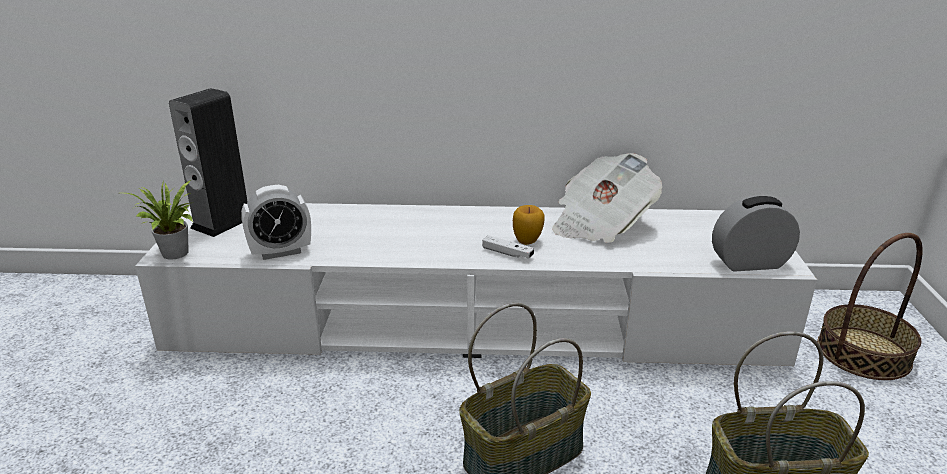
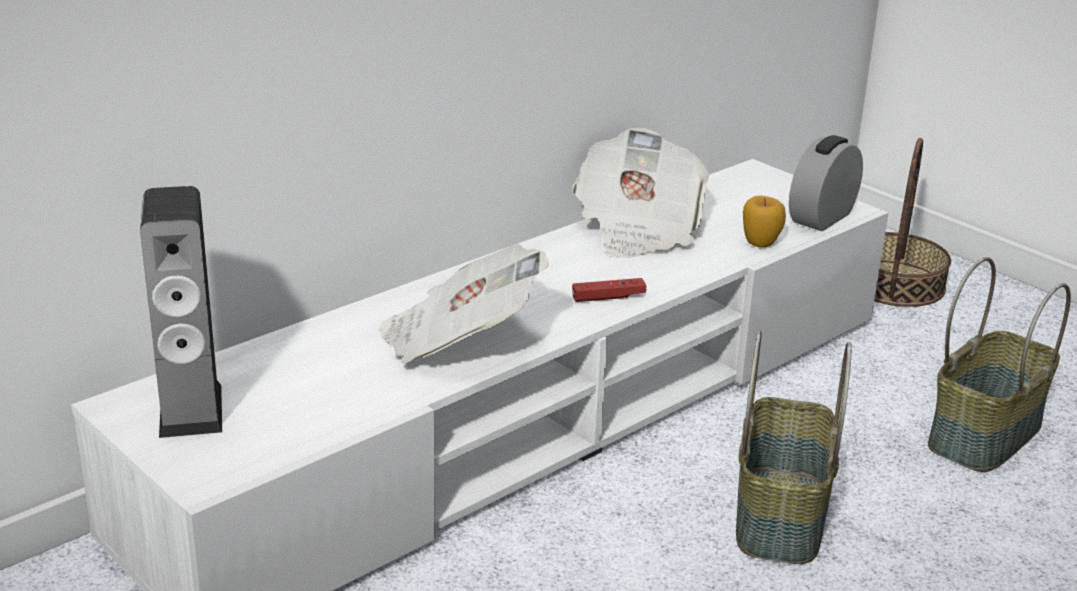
camera: 45 degrees left, 0 degrees up
(175, 255) = (220, 476): potted plant -> none
(281, 252) = (357, 408): alarm clock -> none
(386, 242) = (459, 341): none -> newspaper
(507, 253) = (608, 297): white game controller -> red game controller
(527, 241) = (603, 276): apple -> apple (760, 243)

